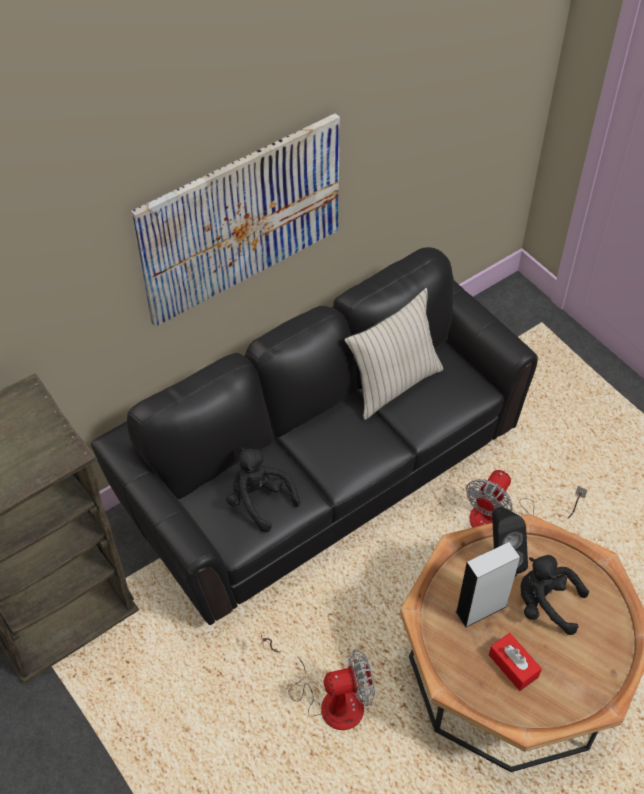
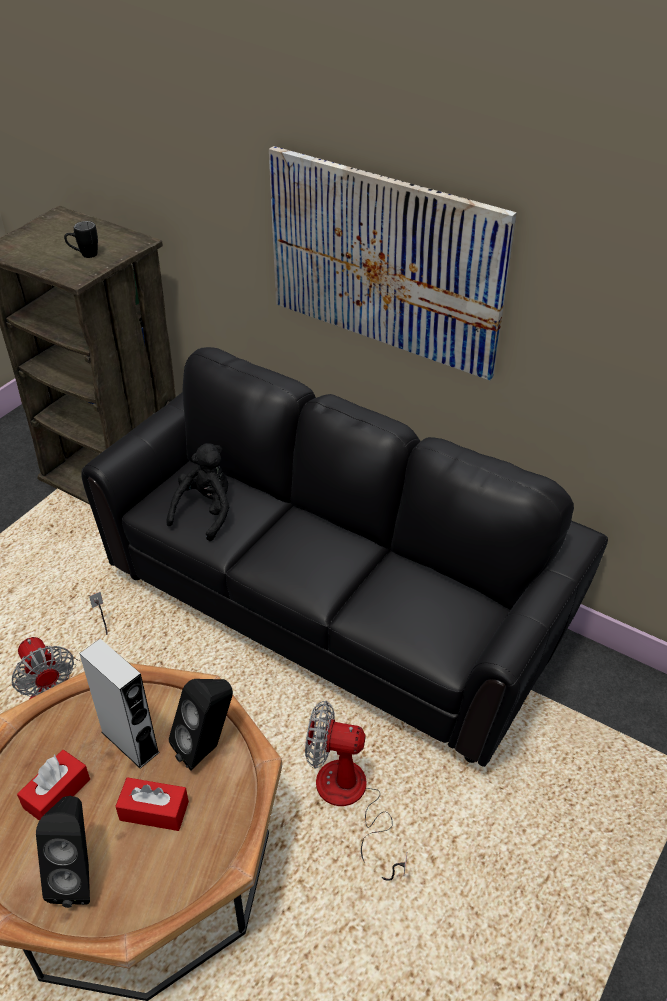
camera: 70 degrees right, 10 degrees down
(29, 440) = (84, 255): none -> black mug
(393, 384) = (409, 573): beige pillow -> none
(545, 604) = (154, 811): black plush toy -> red tissue box
(584, 660) = (78, 875): none -> black speaker

